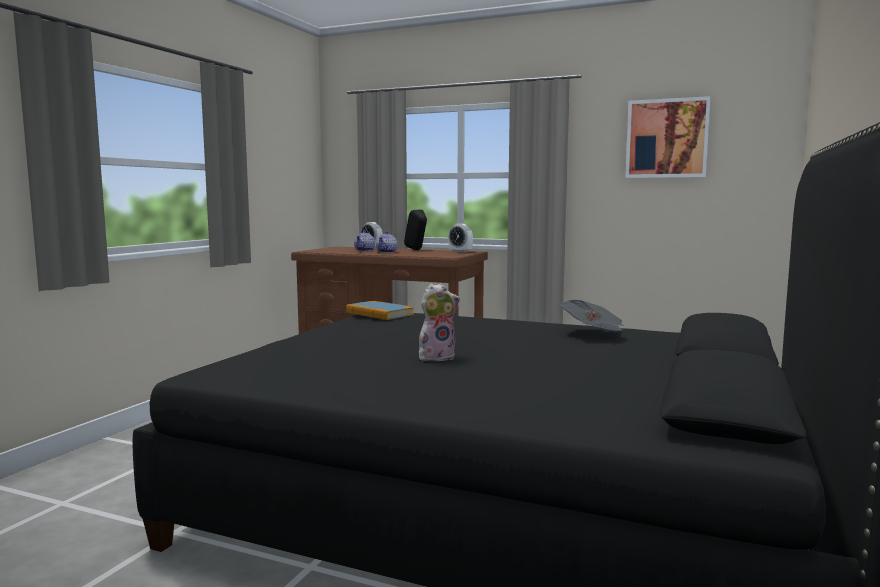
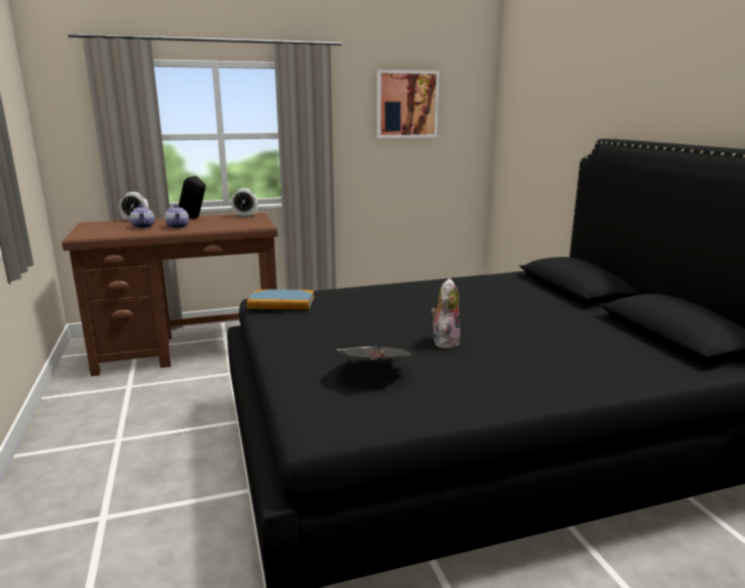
camera: 40 degrees left, 10 degrees up
(593, 334) = (475, 287): newspaper -> newspaper (374, 372)

